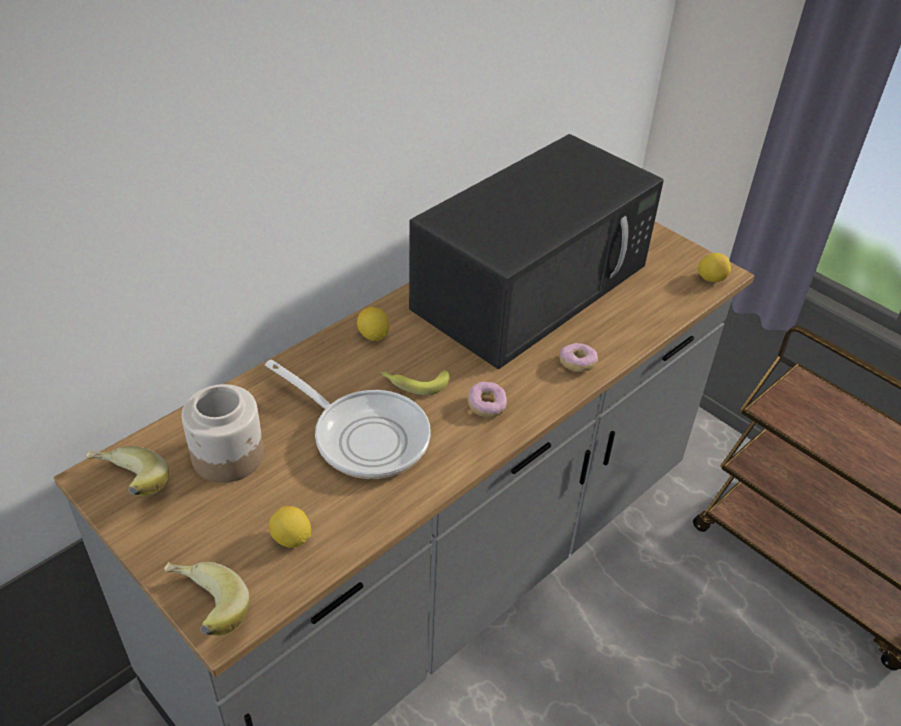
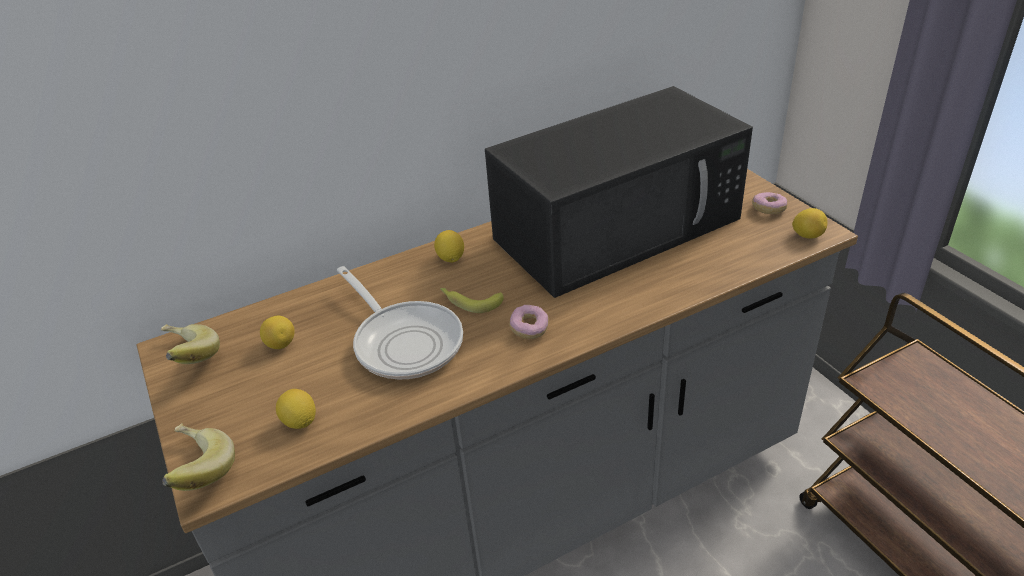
camera: 20 degrees right, 5 degrees down
(229, 456) = (281, 344): jar -> lemon
(577, 364) = (635, 300): donut -> donut (768, 209)

